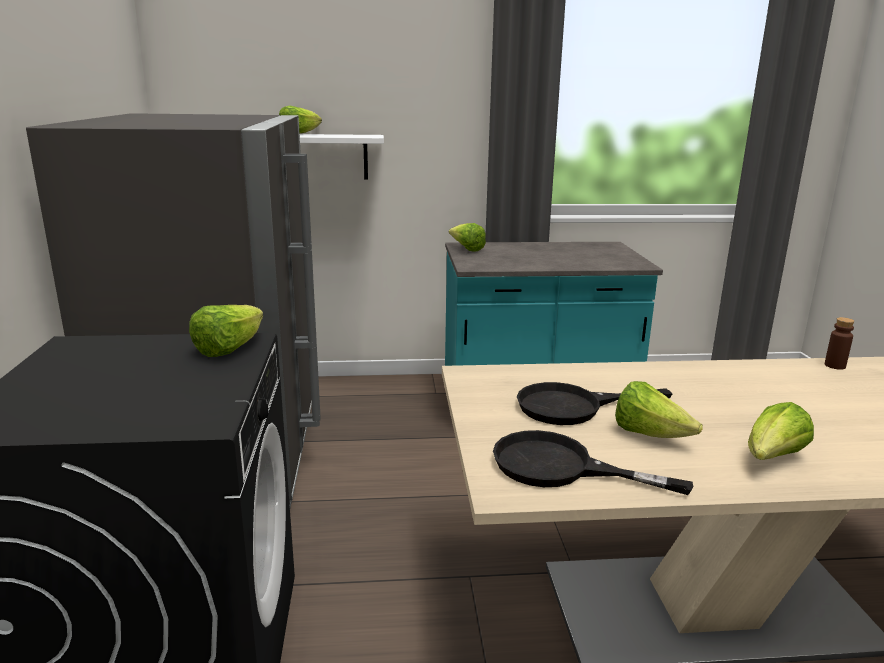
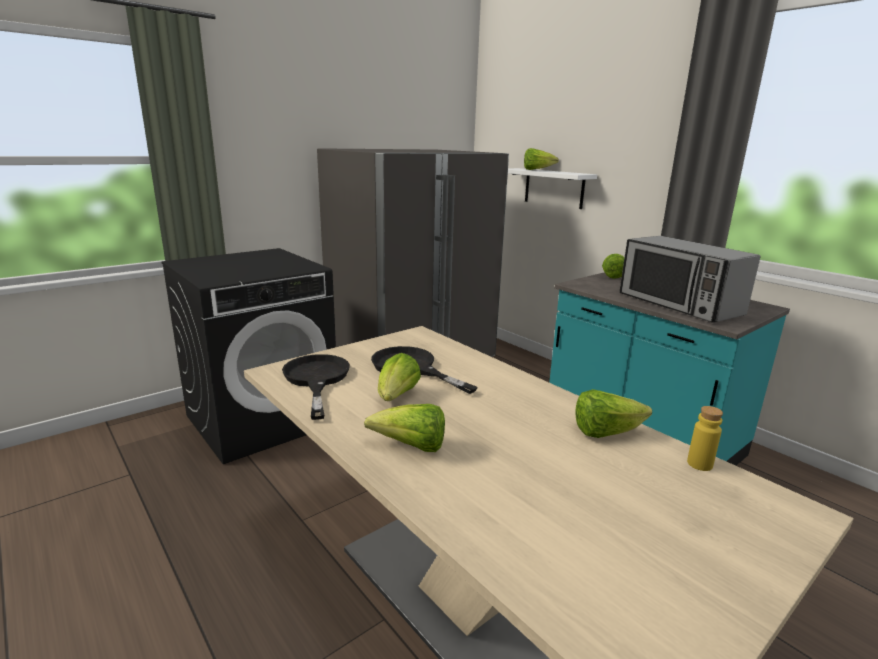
camera: 55 degrees right, 0 degrees up
(229, 349) = (297, 267): lettuce -> lettuce (605, 432)
(578, 260) = (678, 305): none -> microwave
(835, 366) = (699, 464): brown bottle -> yellow bottle

